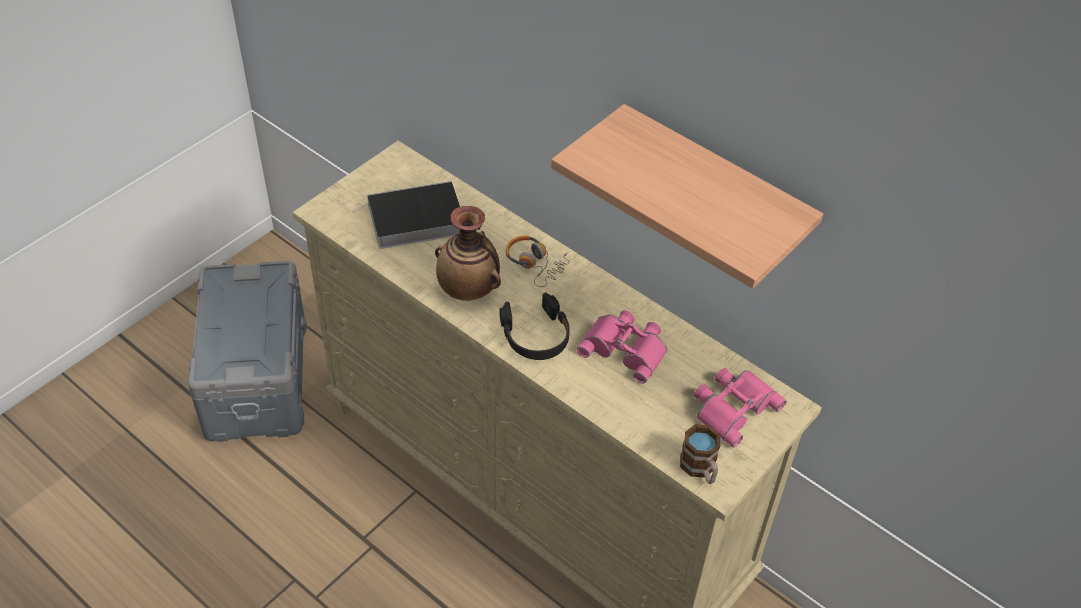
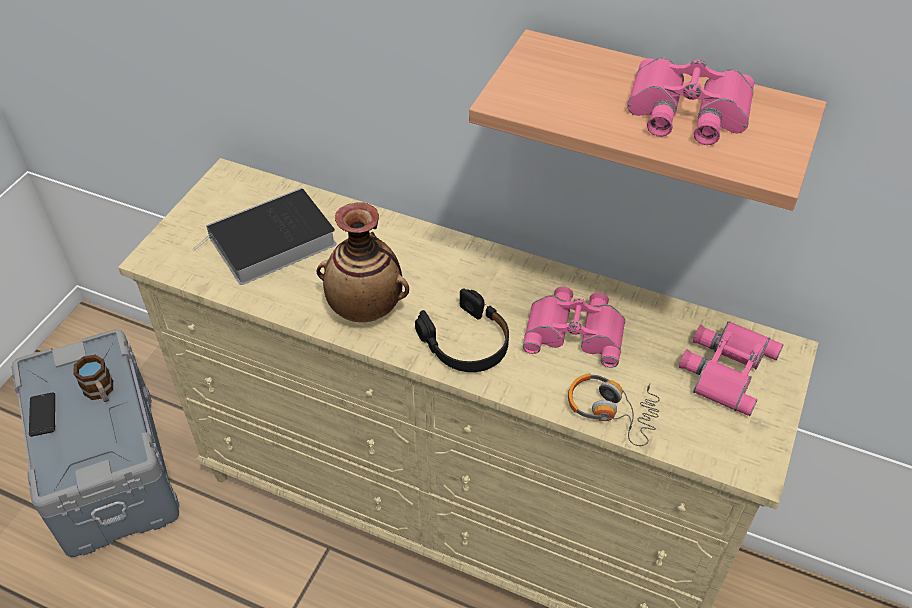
camera: 15 degrees left, 0 degrees up
(213, 317) = (42, 414): none -> phone
(535, 264) = (431, 259): headphones -> headphones (611, 411)
(700, 469) = (724, 453): mug -> mug (101, 392)
(709, 197) = (686, 112): none -> pink binoculars

